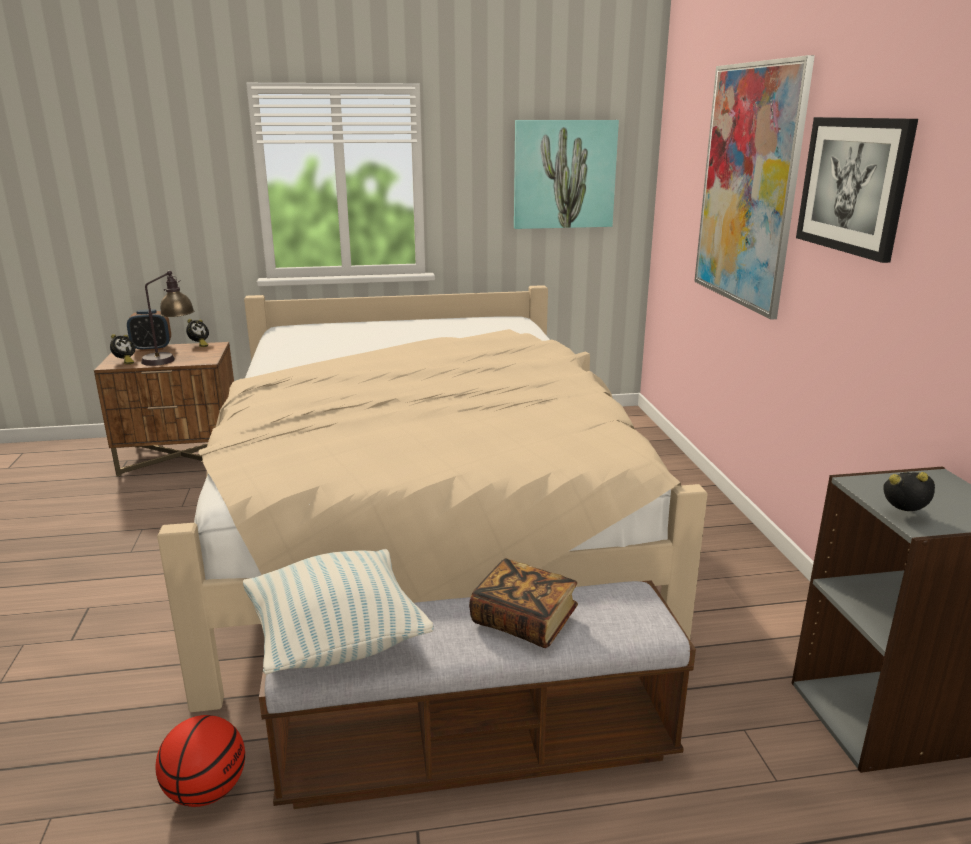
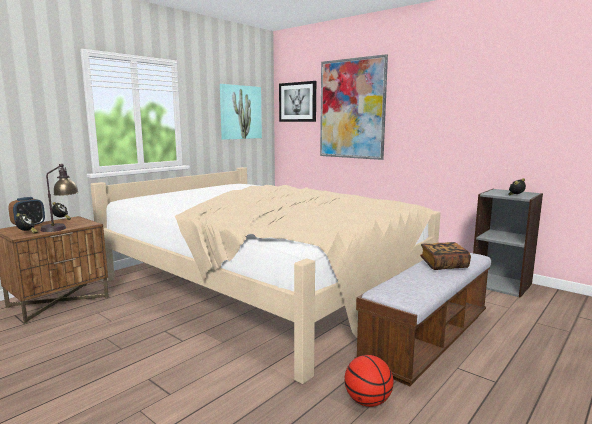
camera: 40 degrees left, 10 degrees down
(337, 641) = (406, 289): pillow -> none
(853, 185) = (421, 99): picture -> picture (297, 102)

